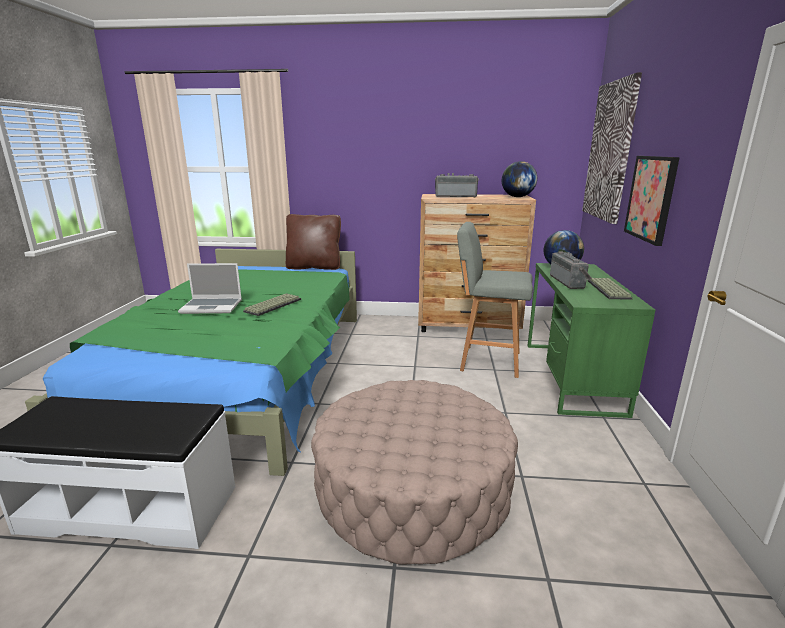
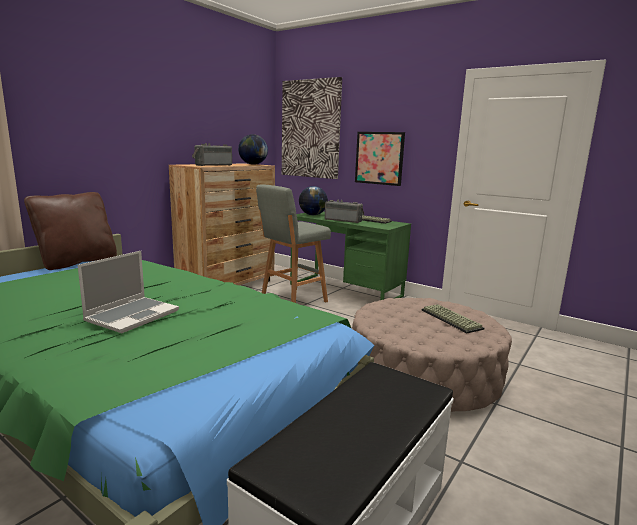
camera: 60 degrees left, 5 degrees down
(273, 305) = (189, 292): keyboard -> keyboard (449, 319)

